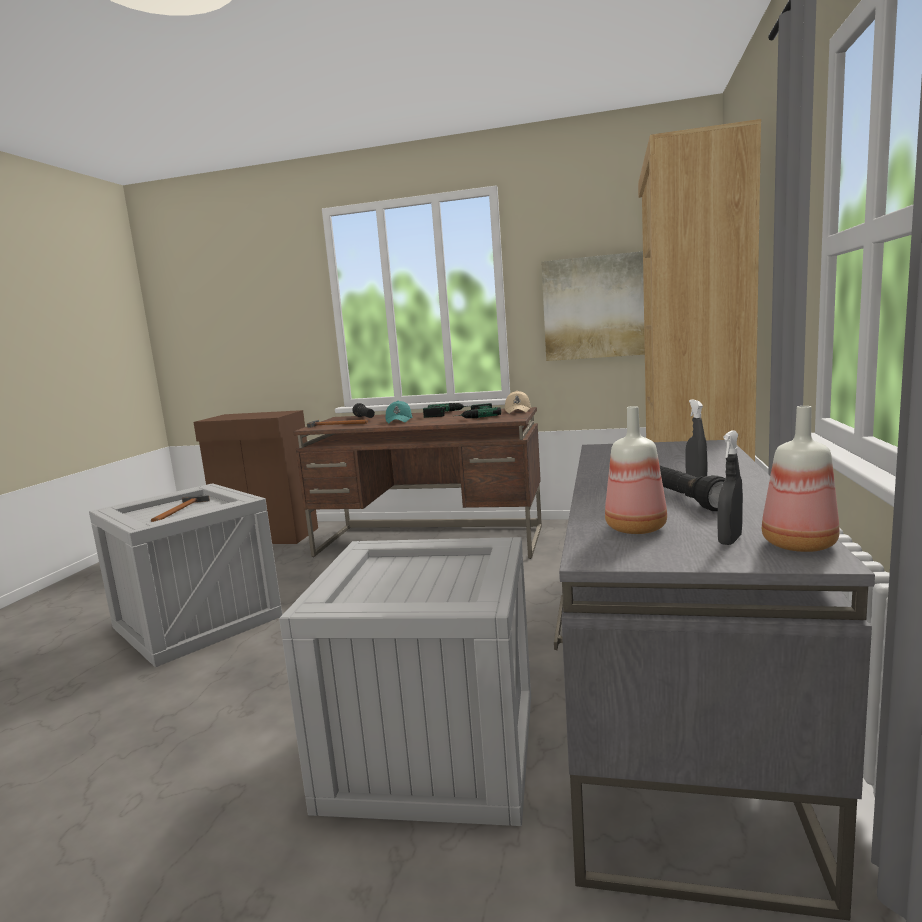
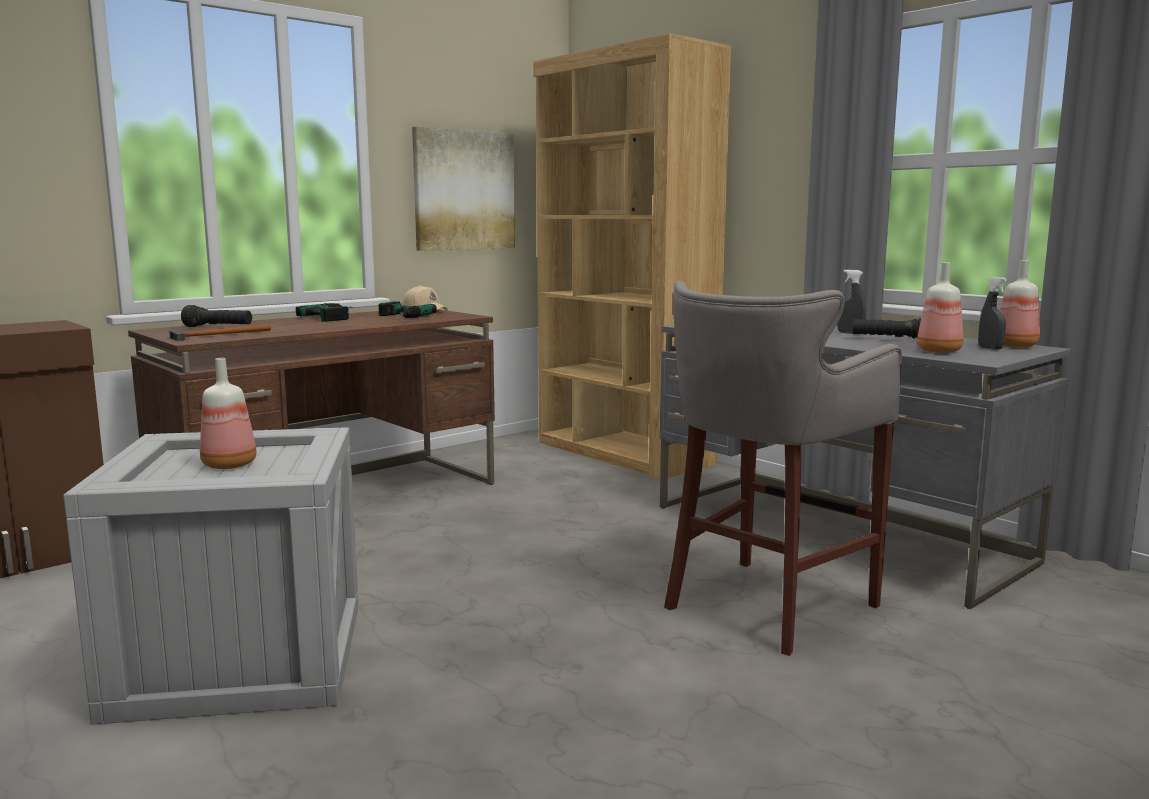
camera: 55 degrees left, 0 degrees up
(180, 510) = (231, 465): hammer -> bottle
(399, 420) = (306, 325): turquoise cap -> none
(430, 747) = (765, 607): crate -> grey stool

